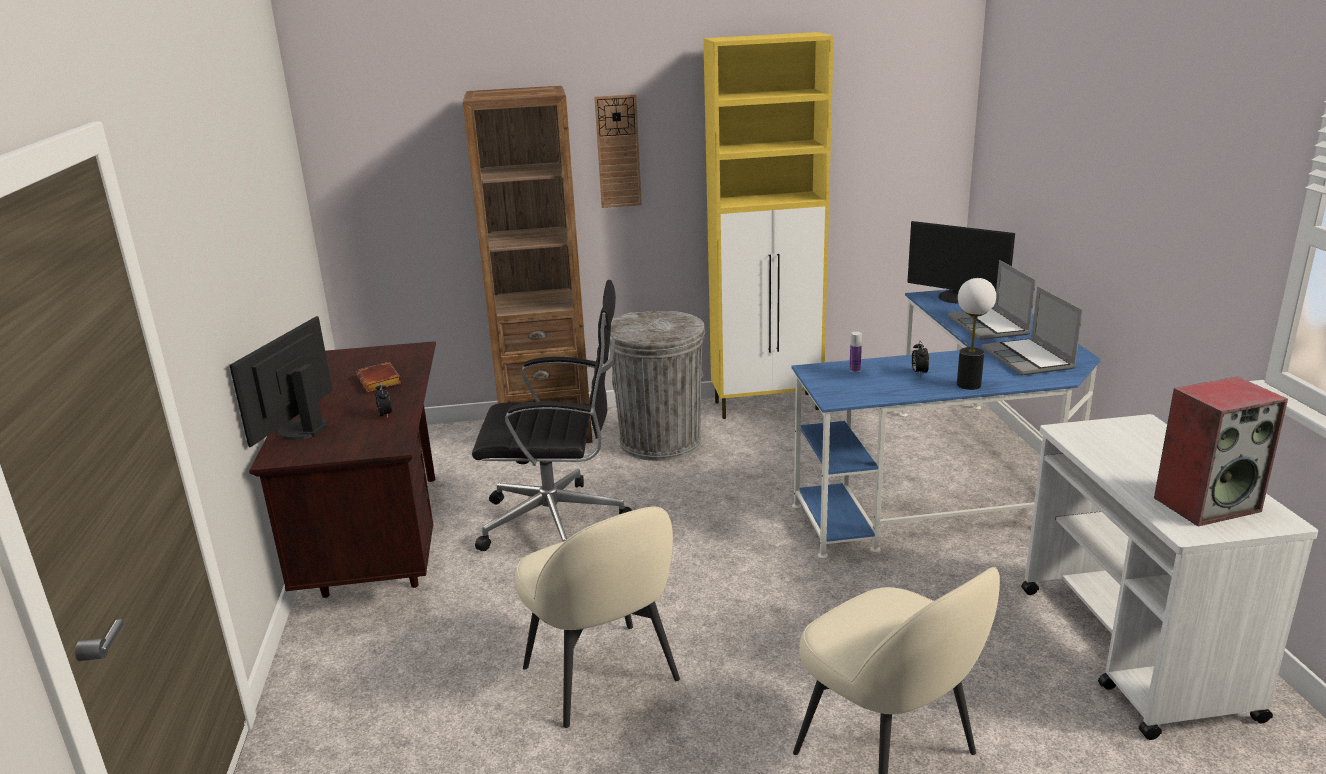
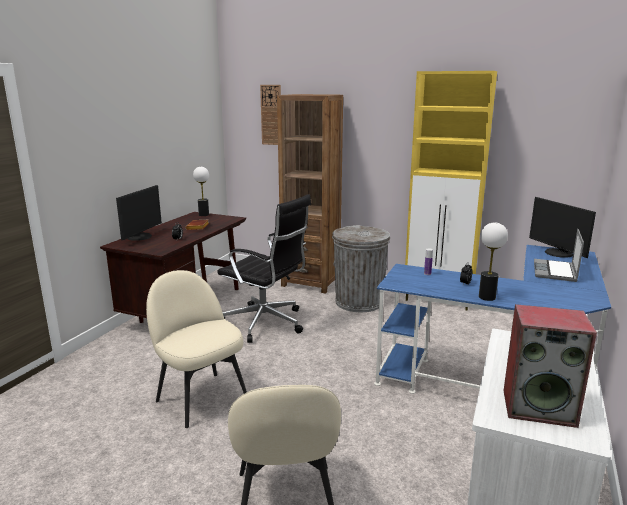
camera: 30 degrees right, 5 degrees down
(300, 429) = (140, 237): monitor -> monitor turned 150 degrees clockwise
(345, 354) = (203, 215): none -> table lamp
(602, 676) = (200, 397): beige chair -> beige chair turned 135 degrees clockwise
(618, 151) = (371, 134): wall clock -> wall clock (271, 115)
(1029, 359) = (554, 294): laptop -> none

